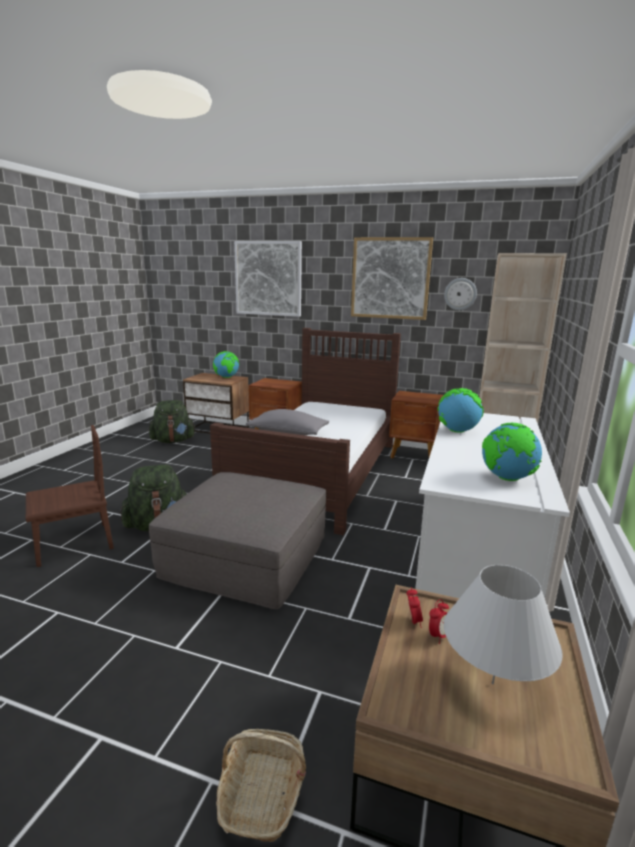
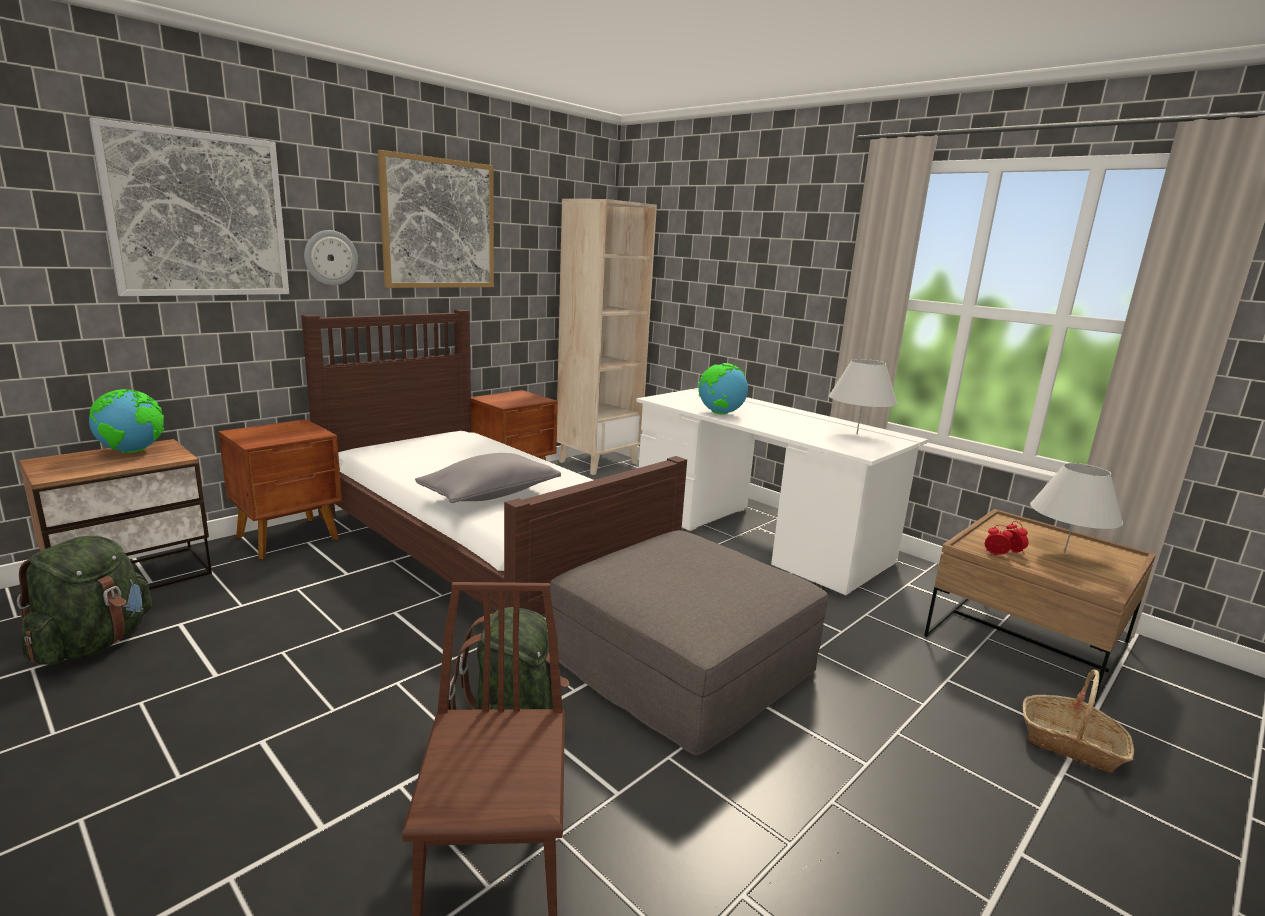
camera: 65 degrees left, 0 degrees up
(460, 294) = (526, 249): wall clock -> wall clock (330, 257)
(506, 478) = (857, 434): globe -> white table lamp

